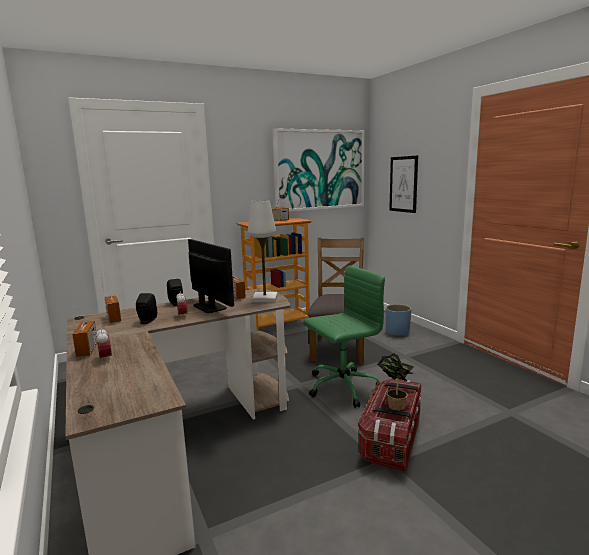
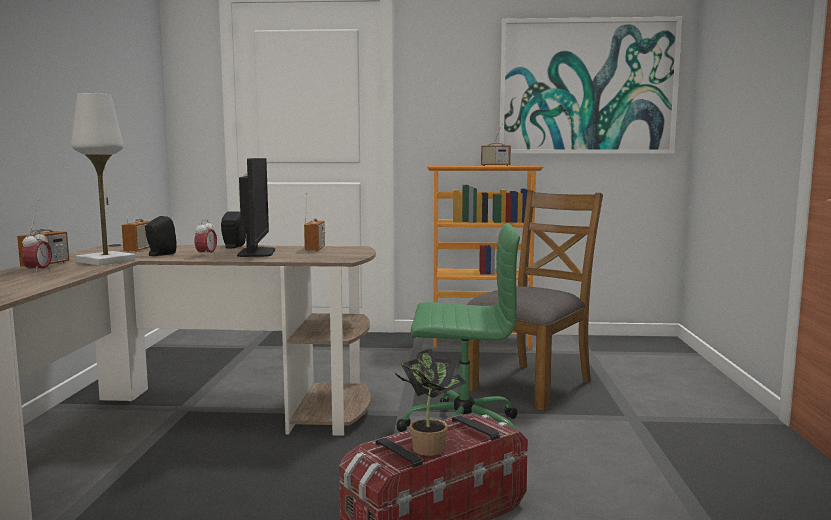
camera: 30 degrees right, 5 degrees down
(264, 298) = (341, 254): white table lamp -> white table lamp (106, 261)
(397, 332) = (672, 384): blue planter -> none
(403, 184) = (729, 107): picture -> none

